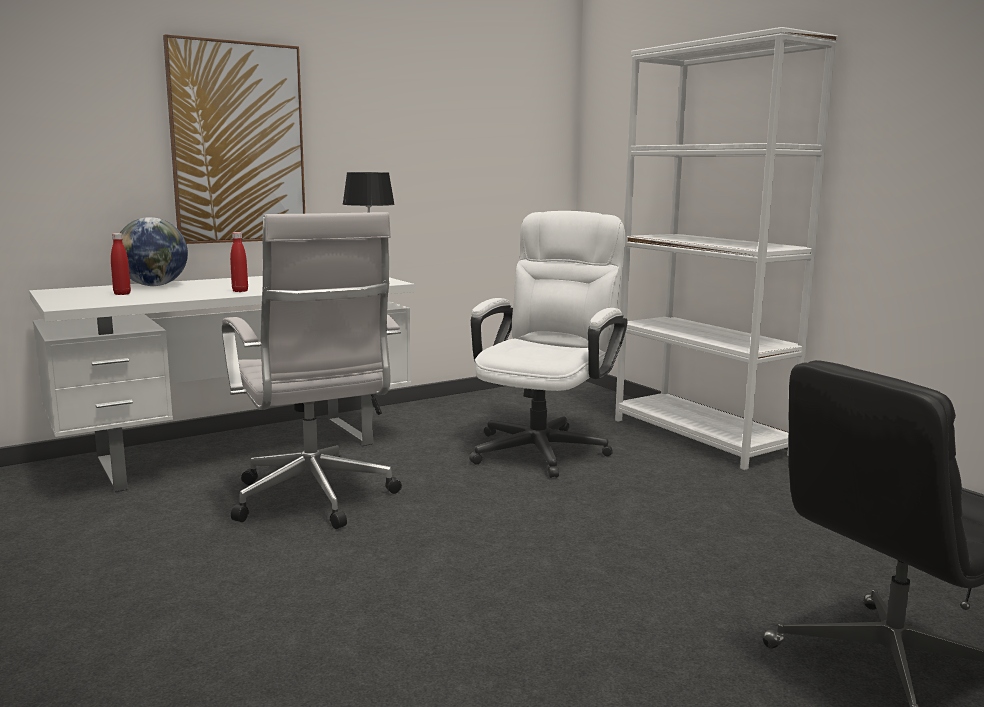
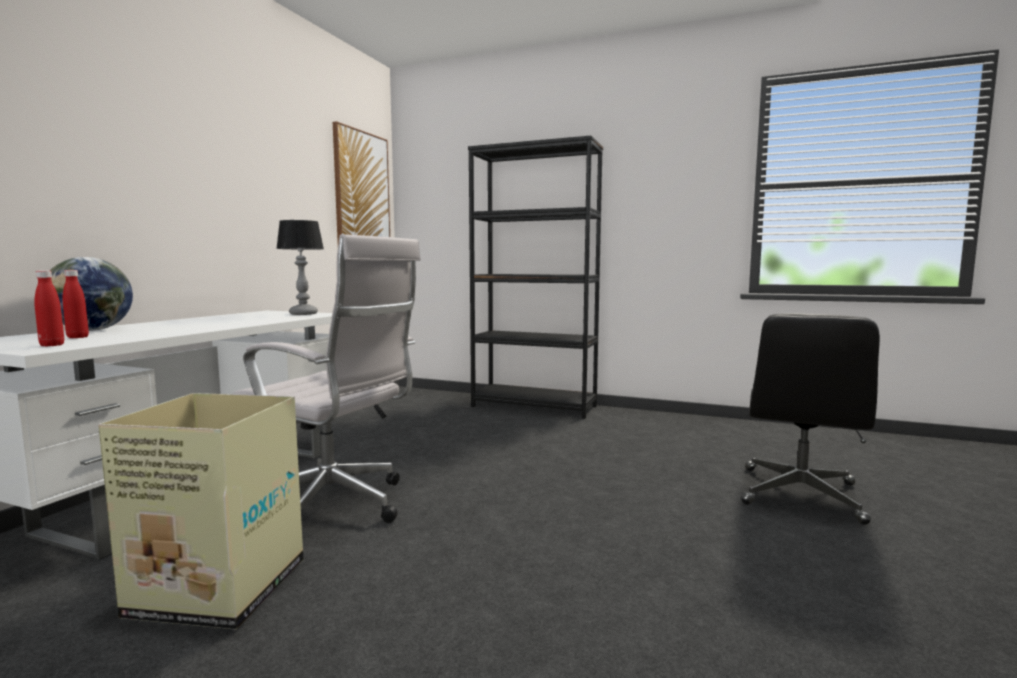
camera: 35 degrees left, 5 degrees down
(150, 539) = (217, 588): none -> cardboard box
(238, 143) = (156, 191): picture -> picture (362, 194)
(240, 291) = (211, 326): red bottle -> red bottle (52, 345)
(544, 446) = (453, 430): white office chair -> none
(700, 437) = (534, 406): white bookcase -> black bookcase

